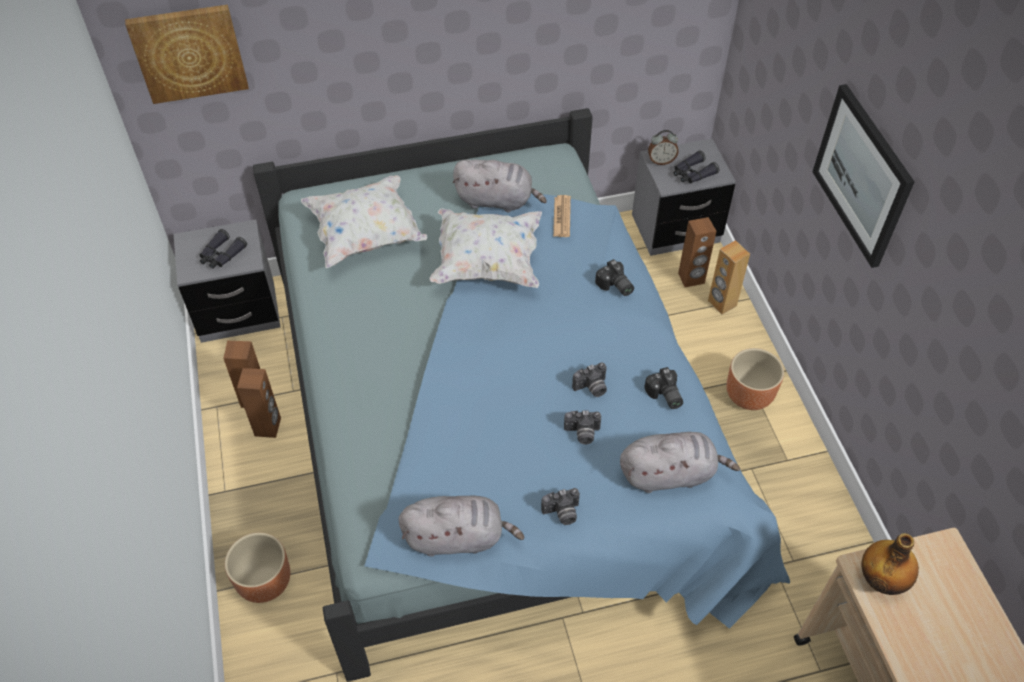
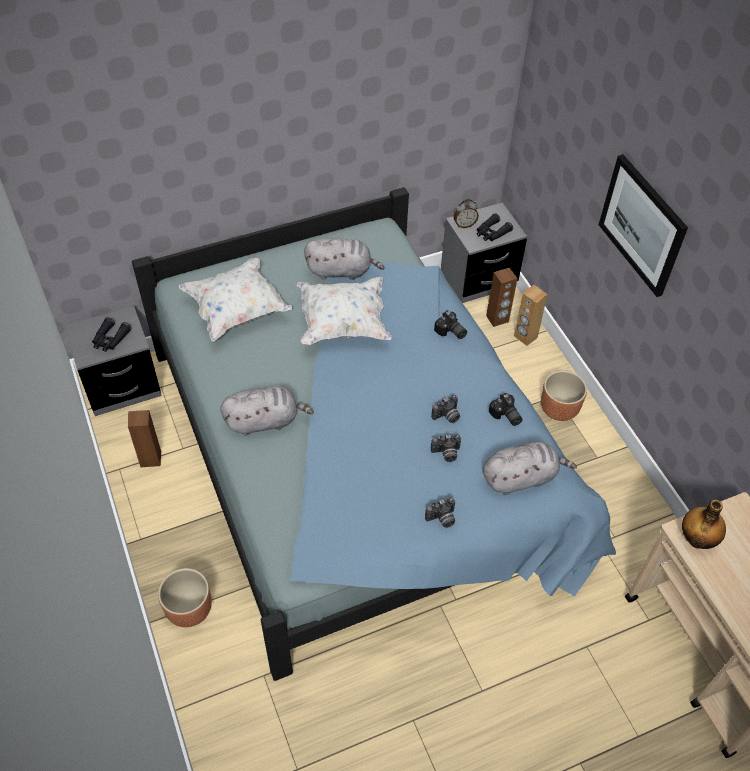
camera: 10 degrees left, 0 degrees up
(189, 52) = (78, 171): picture -> none
(268, 427) = (167, 481): brown speaker -> none
(458, 537) = (362, 548): grey plush toy -> grey plush toy (265, 421)
(562, 217) = (397, 279): newspaper -> none

